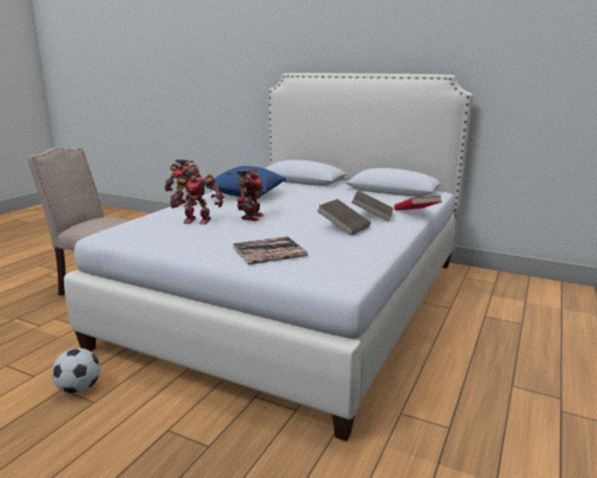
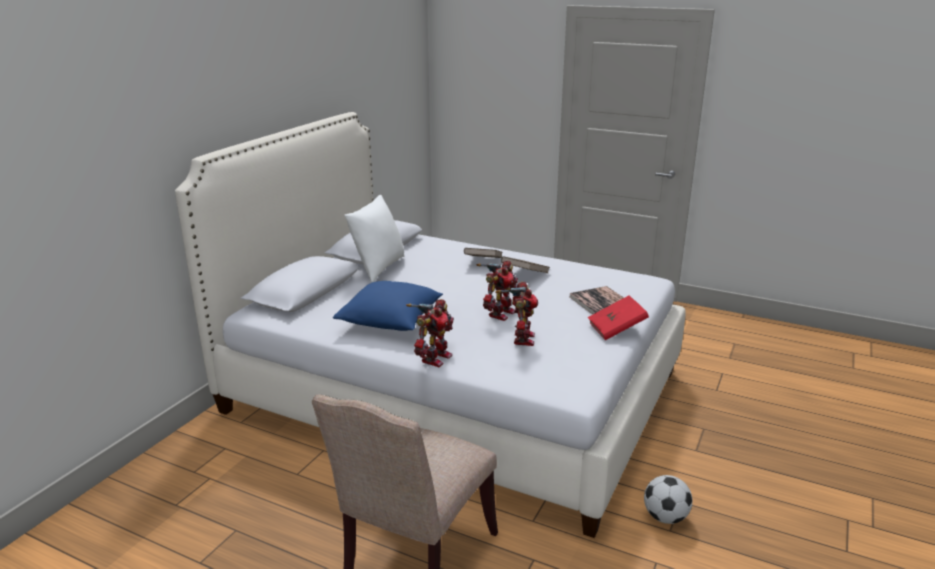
camera: 90 degrees left, 5 degrees up
(250, 217) = (499, 313): toy robot -> toy robot turned 105 degrees clockwise
(347, 191) = (378, 268): none -> white pillow
(416, 214) = (474, 247): red book -> red book (616, 329)

